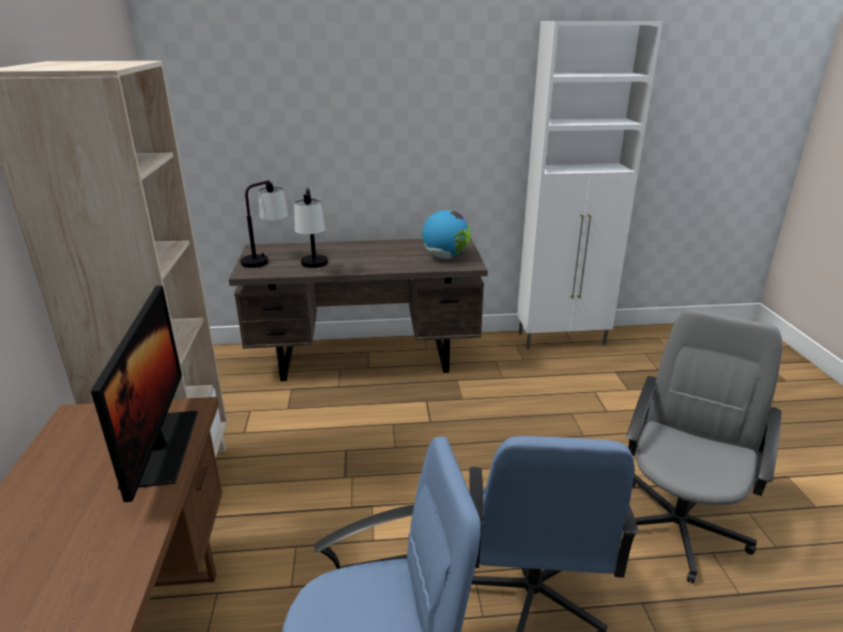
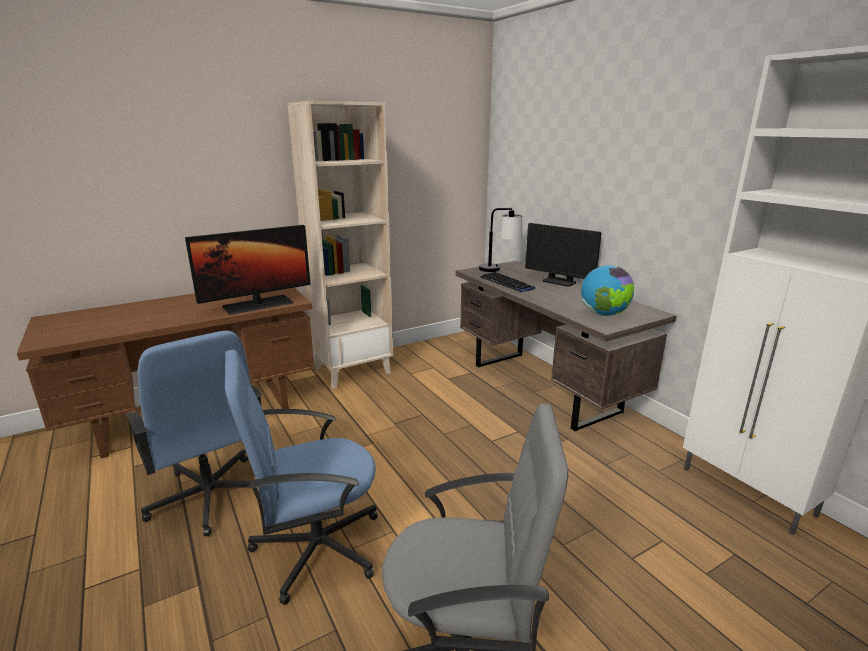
camera: 65 degrees right, 5 degrees down
(314, 267) = (506, 283): table lamp -> keyboard
(343, 247) = (559, 281): none -> monitor

